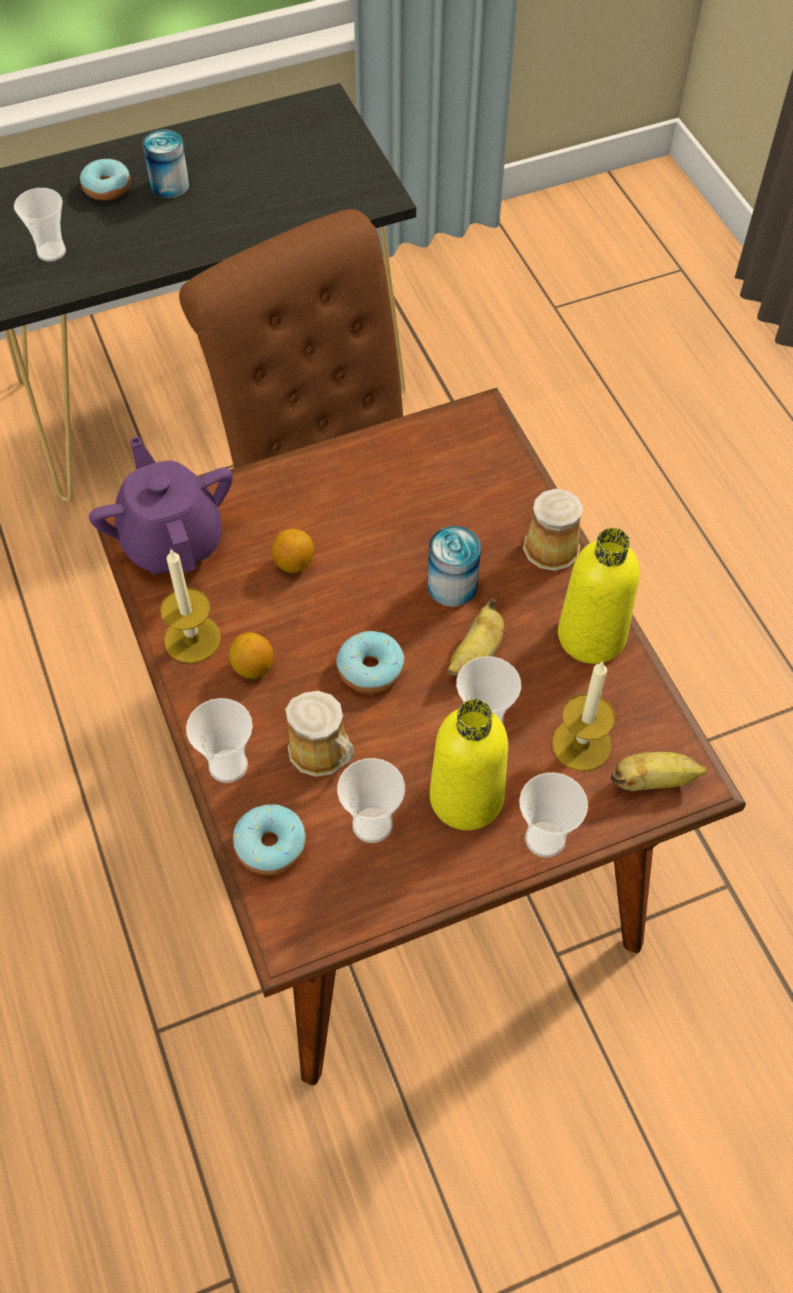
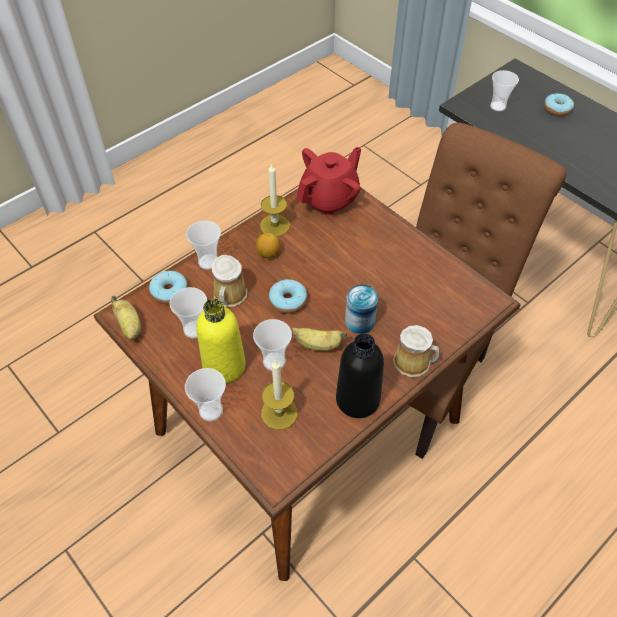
camera: 70 degrees right, 5 degrees down
(170, 185) = (579, 130): can -> none
(172, 540) = (329, 199): purple teapot -> red teapot
(294, 563) = (340, 249): lemon -> none
(591, 636) = (357, 399): yellow bottle -> black bottle
(653, 781) = (268, 458): banana -> banana (130, 327)

